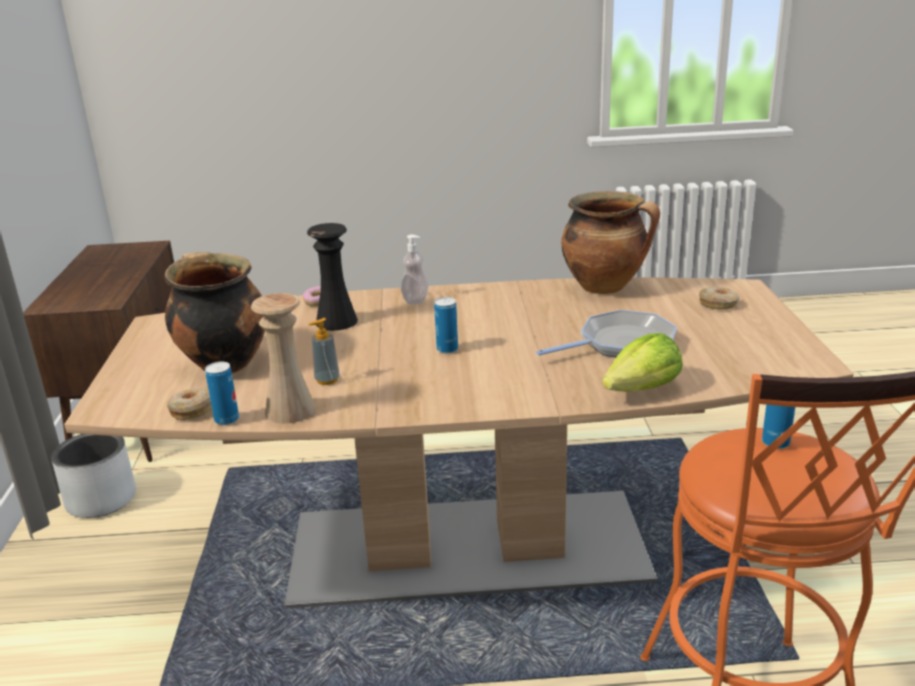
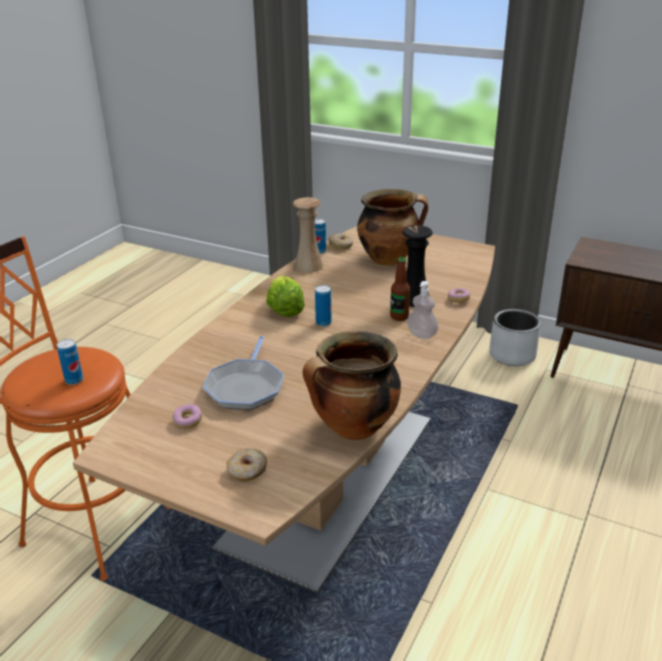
camera: 120 degrees right, 5 degrees up
(327, 380) = (330, 280): soap dispenser -> none
(388, 318) = (399, 317): none -> bottle
(642, 390) = (182, 366): lettuce -> lettuce (284, 308)
(713, 348) = (188, 421): none -> donut

